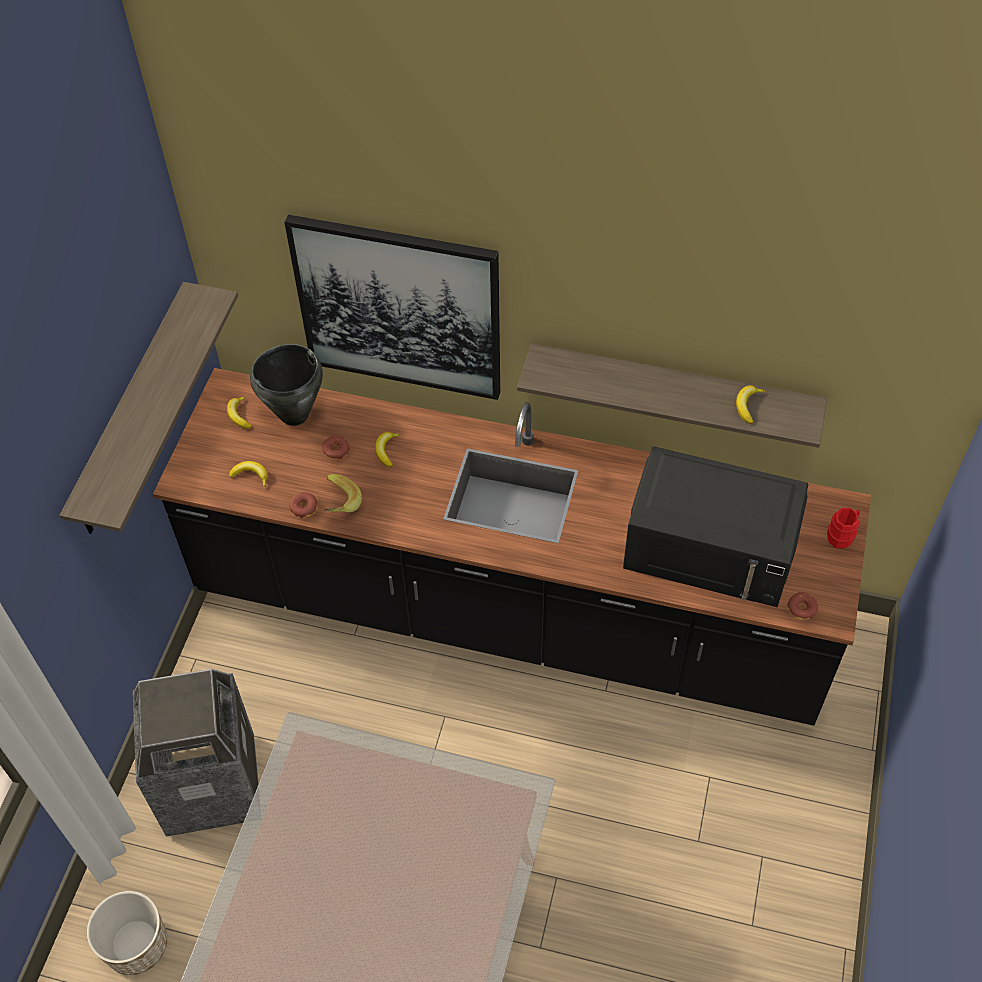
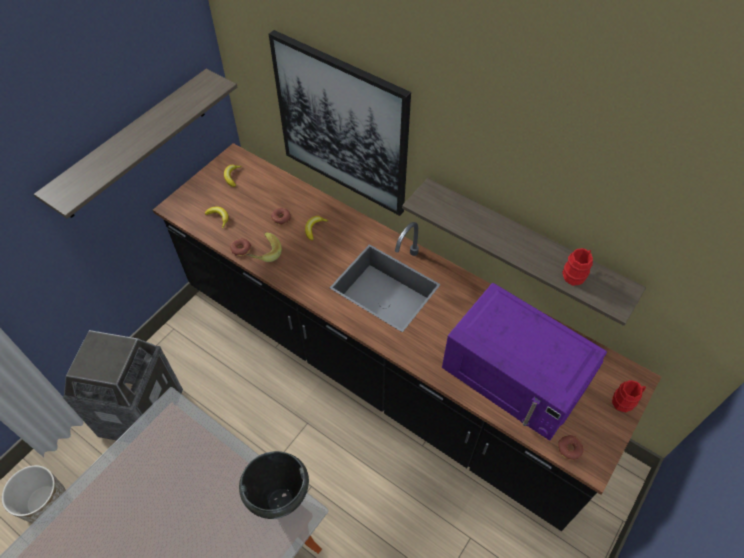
camera: 20 degrees right, 0 degrees up
(293, 415) = (266, 187): black cooking pot -> black cooking pot (280, 501)
(711, 548) = (516, 375): black microwave -> purple microwave
(747, 405) = (576, 273): banana -> red mug

